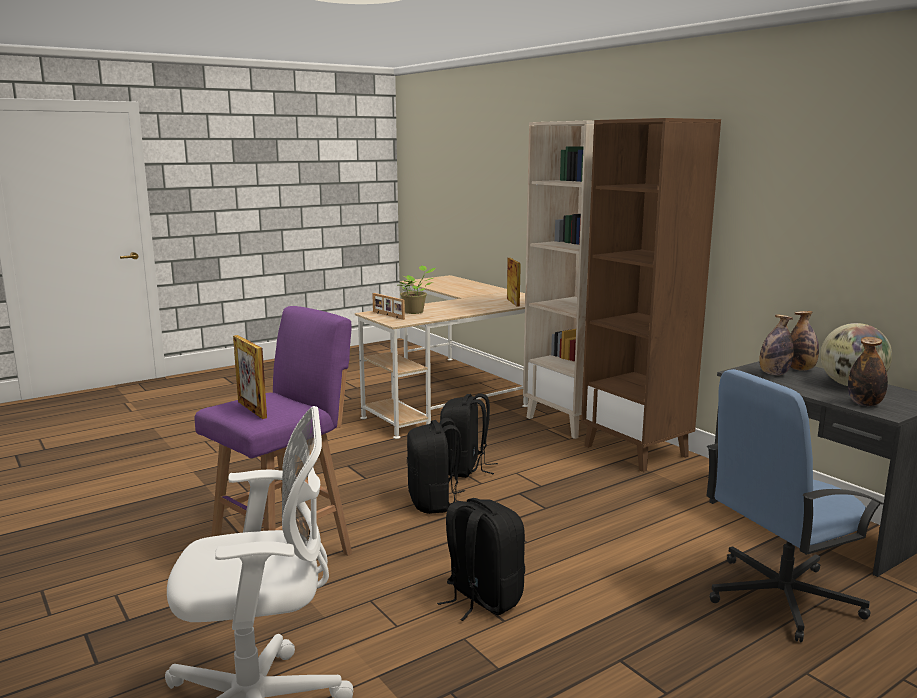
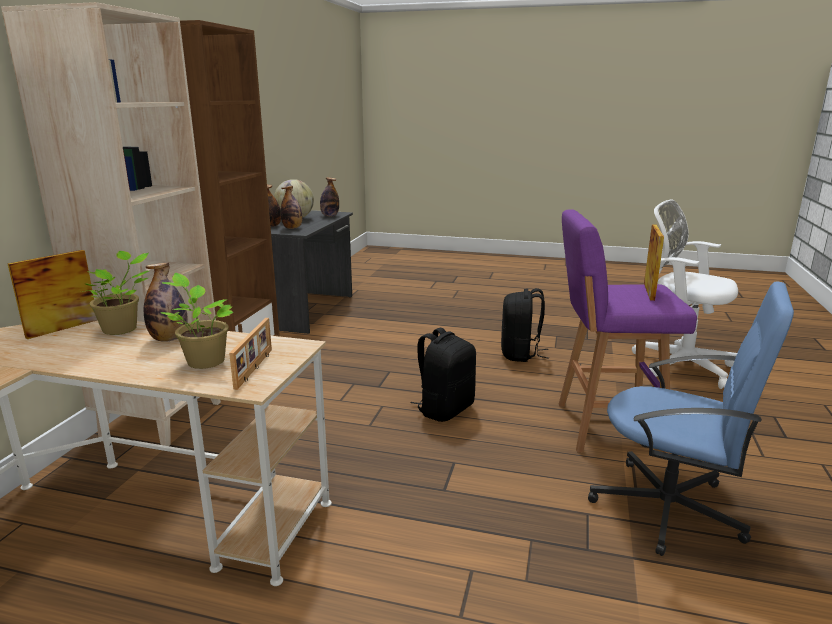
camera: 130 degrees left, 5 degrees up
(458, 311) = (169, 339): none -> bottle
(465, 469) = (362, 424): black backpack -> none
(491, 308) = (122, 329): none -> potted plant
(779, 597) = (402, 307): blue office chair -> blue office chair (669, 509)

